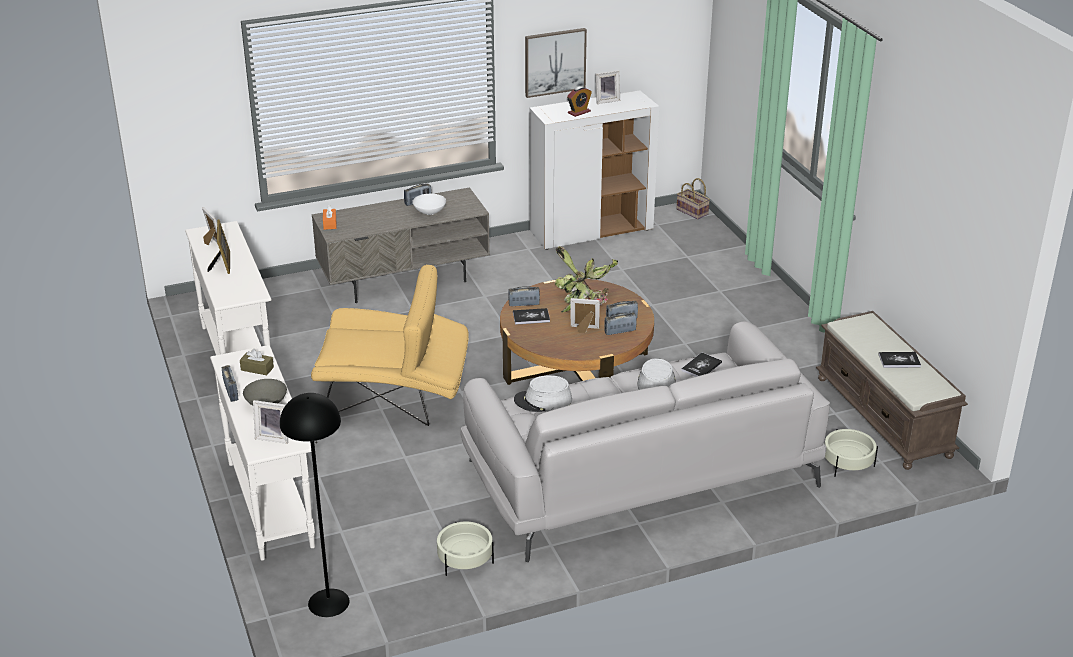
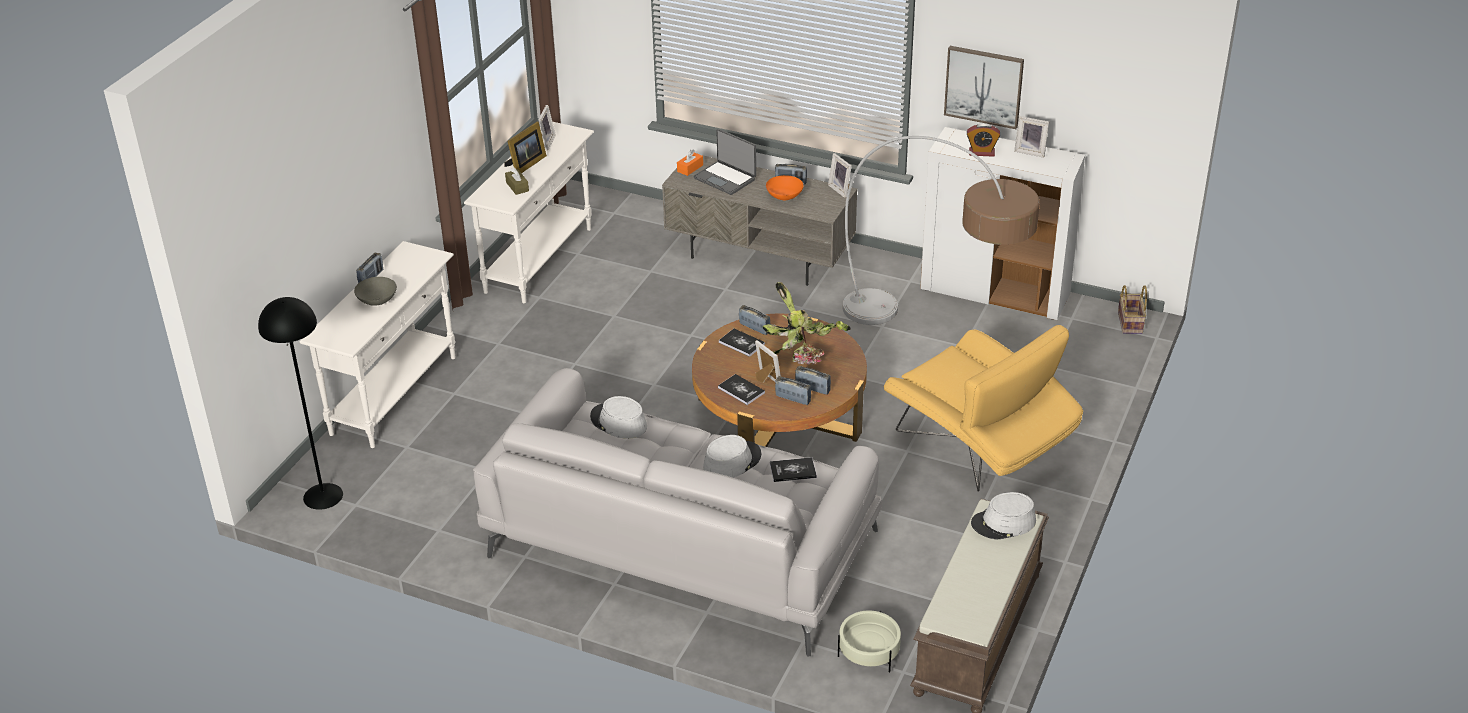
camera: 45 degrees right, 5 degrees up
(257, 369) = (414, 269): brown tissue box -> brown tissue box (517, 187)
(274, 437) = (342, 331): picture frame -> picture frame (841, 189)
(367, 219) = (725, 178): none -> laptop
(394, 396) = (600, 359): yellow armchair -> yellow armchair (980, 445)
(430, 212) = (785, 197): white bowl -> orange bowl
(465, 560) = (450, 526): beige planter -> none
(593, 268) = (938, 331): none -> floor lamp
(861, 327) = (1003, 523): none -> grey hat
(899, 360) = (983, 576): book -> book (741, 390)

